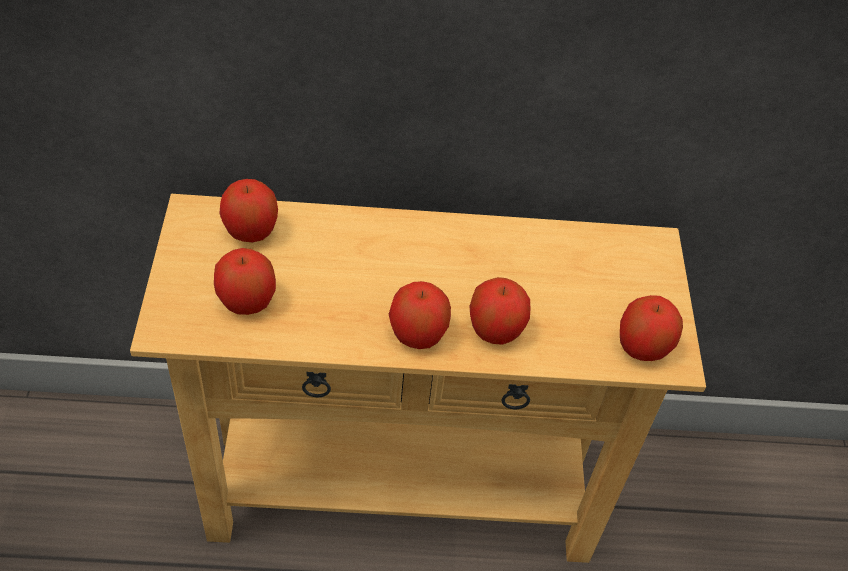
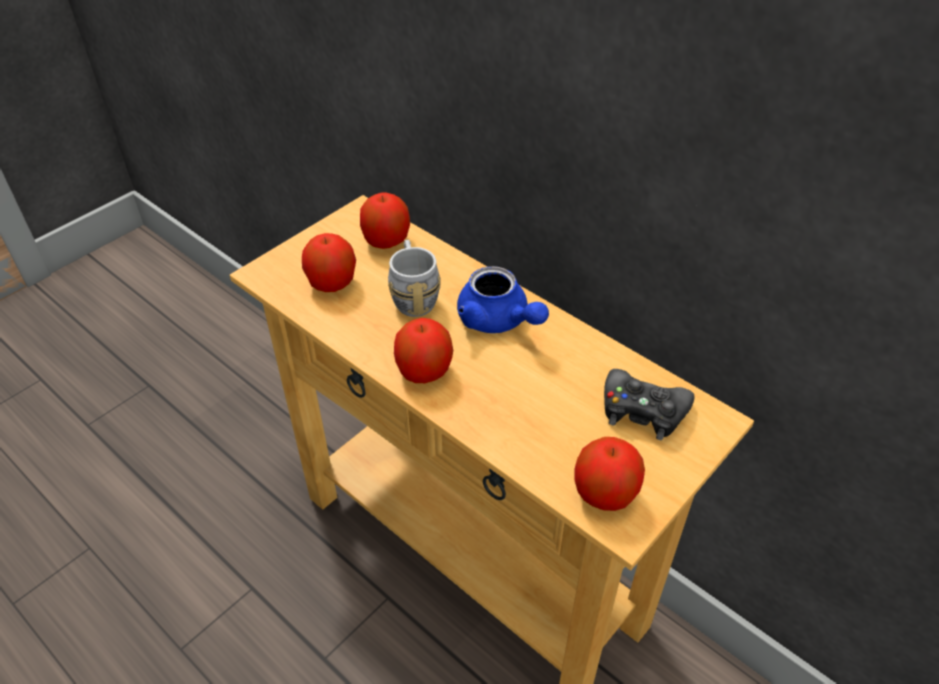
camera: 45 degrees right, 5 degrees down
(334, 270) = (413, 296): none -> grey mug
(429, 253) = (498, 321): none -> blue teapot
(495, 329) = (488, 404): apple -> none
(605, 265) = (642, 411): none -> black game controller

